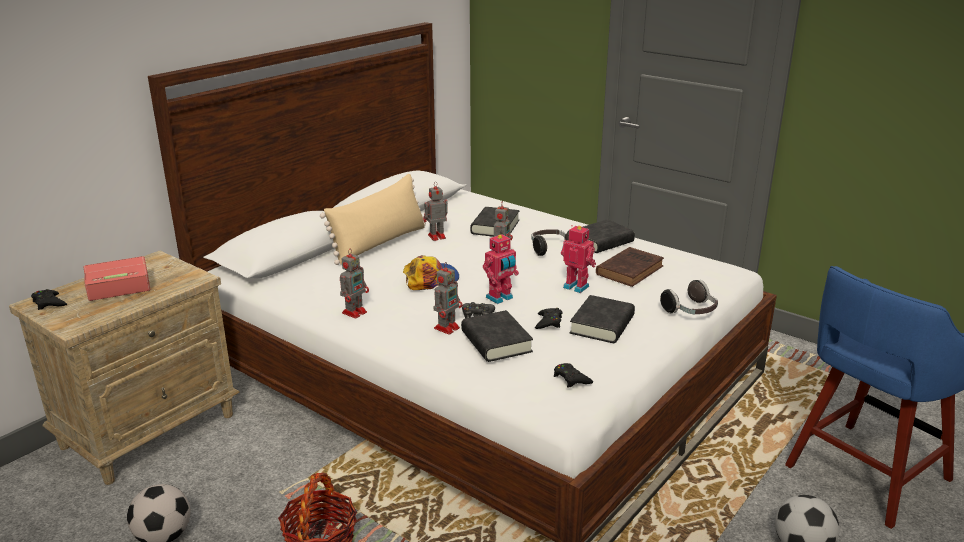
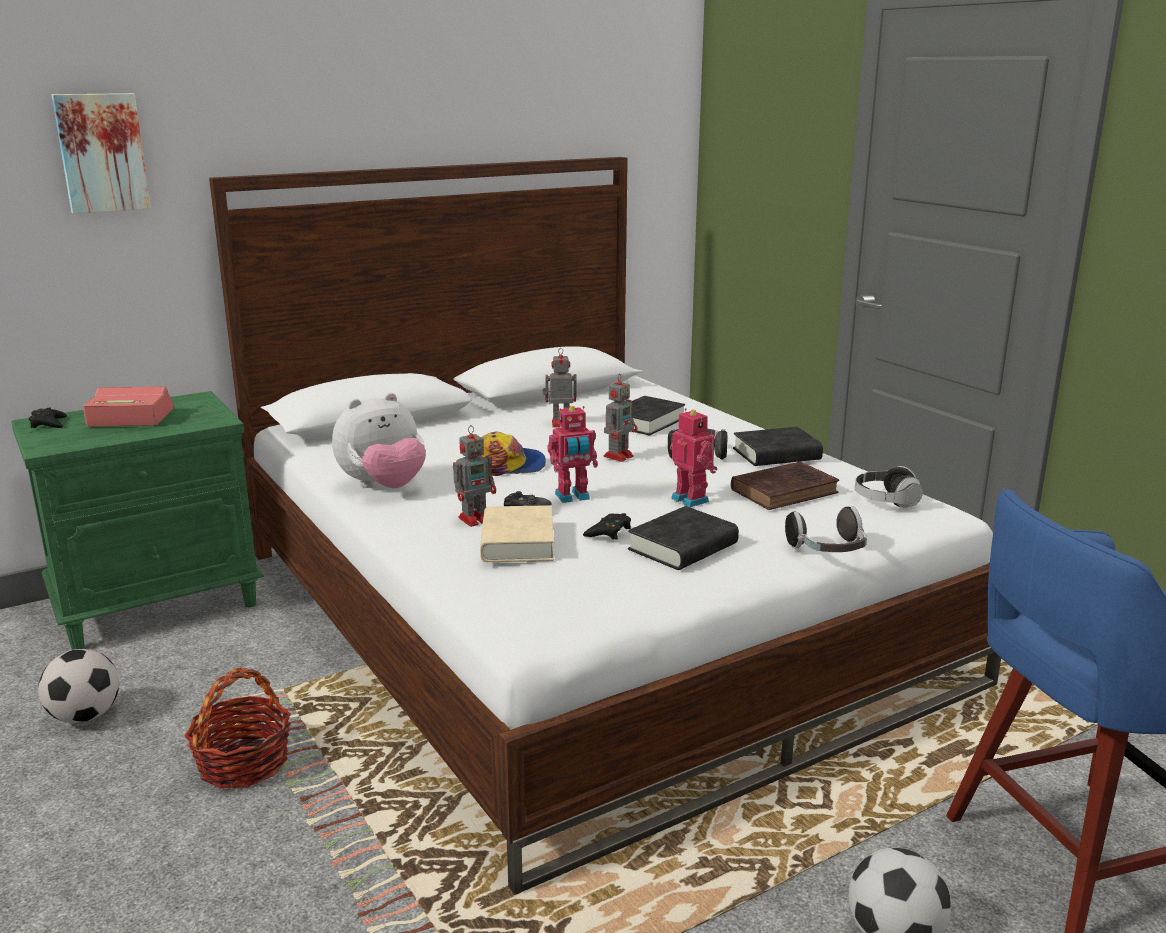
camera: 20 degrees right, 5 degrees down
(61, 65) = (101, 153): none -> picture
(150, 430) = (159, 603): beige nightstand -> green nightstand
(355, 312) = (383, 487): toy robot -> plush toy
(379, 243) = (484, 422): beige pillow -> none
(496, 342) = (517, 542): black book -> beige book
(571, 379) = (576, 600): black game controller -> none
(695, 268) = (886, 501): none -> headphones

